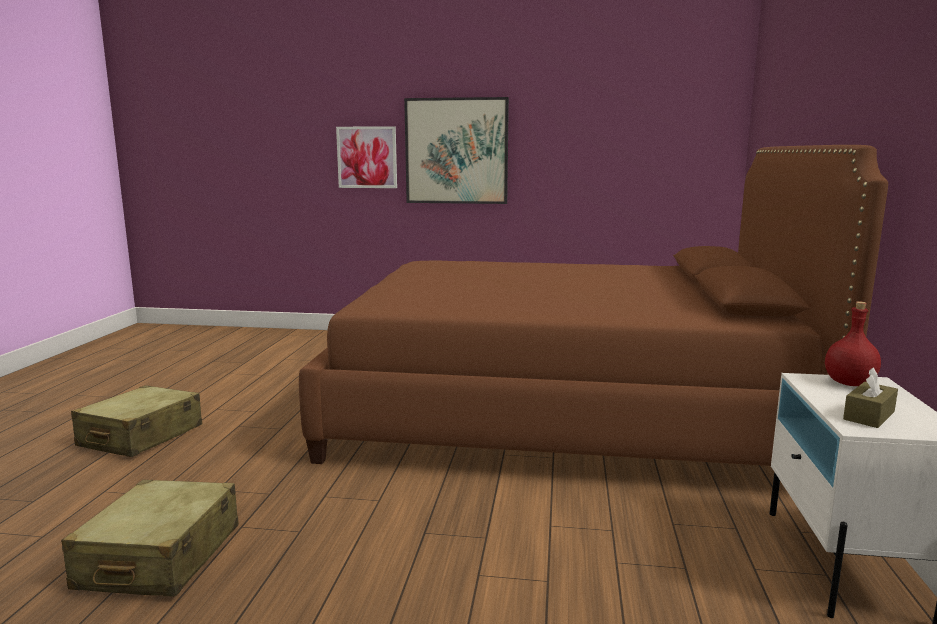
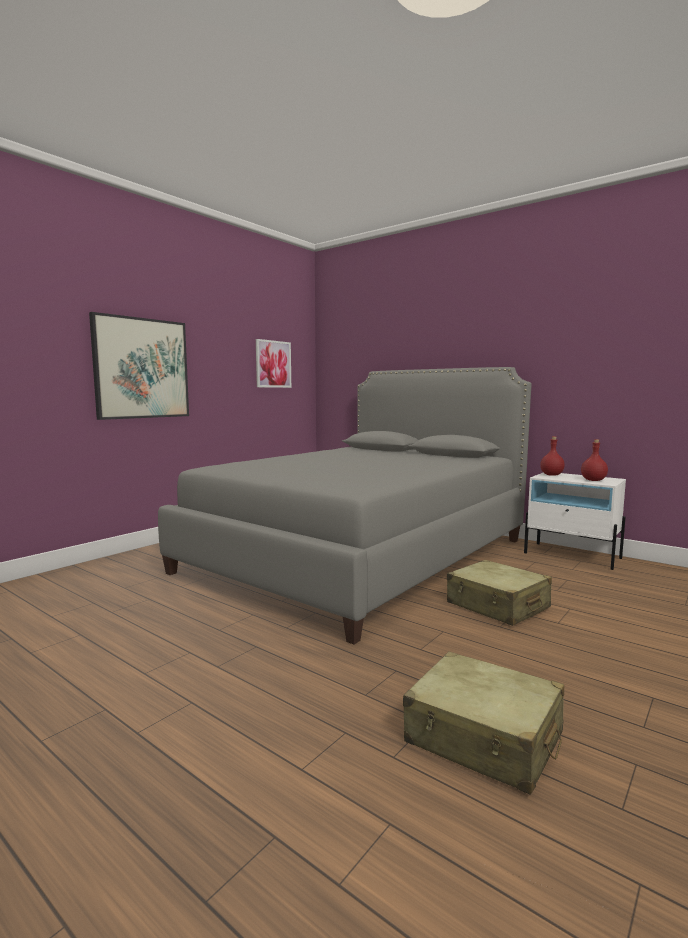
camera: 60 degrees left, 5 degrees down
(141, 437) = (158, 732): beige suitcase -> beige suitcase (497, 606)
(367, 157) = (47, 371): picture -> picture (273, 364)
(562, 412) = (361, 555): brown bed -> grey bed
(869, 415) = (594, 480): brown tissue box -> red bottle

